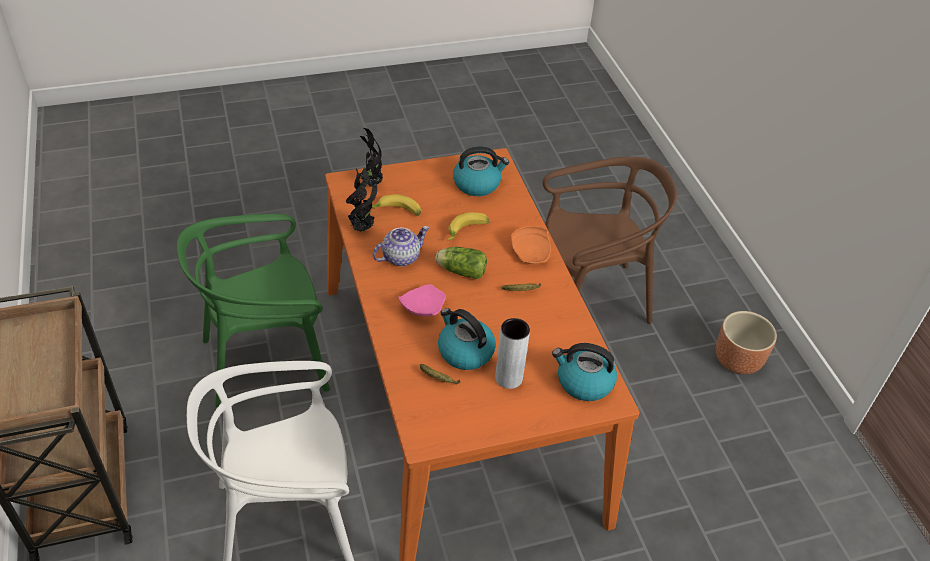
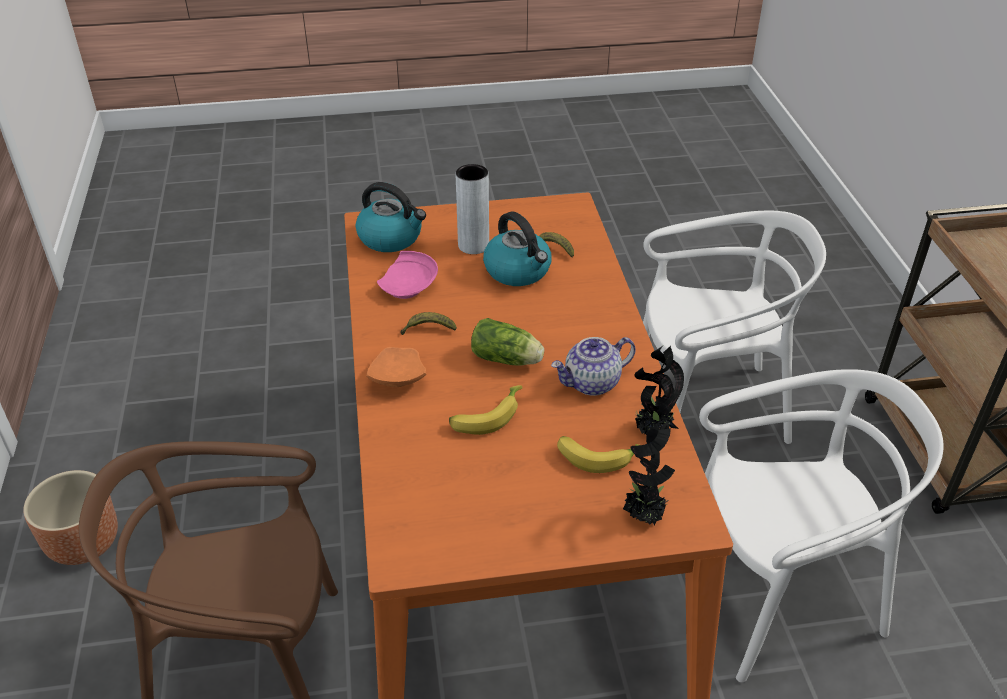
camera: 170 degrees left, 5 degrees down
(266, 360) = (779, 595): green chair -> white chair
(421, 308) = (566, 318): pink plate -> pink plate (409, 286)
(477, 184) = (449, 505): kettle -> none

